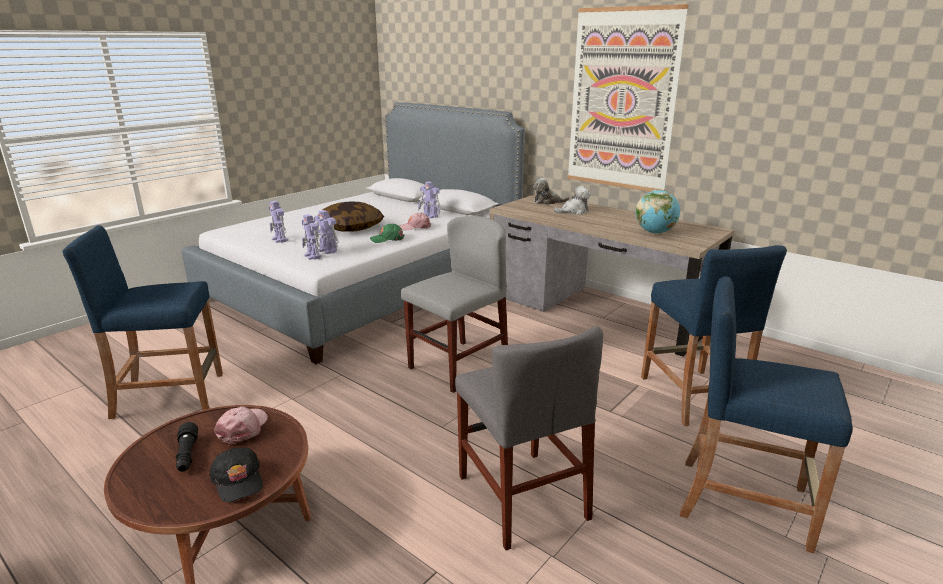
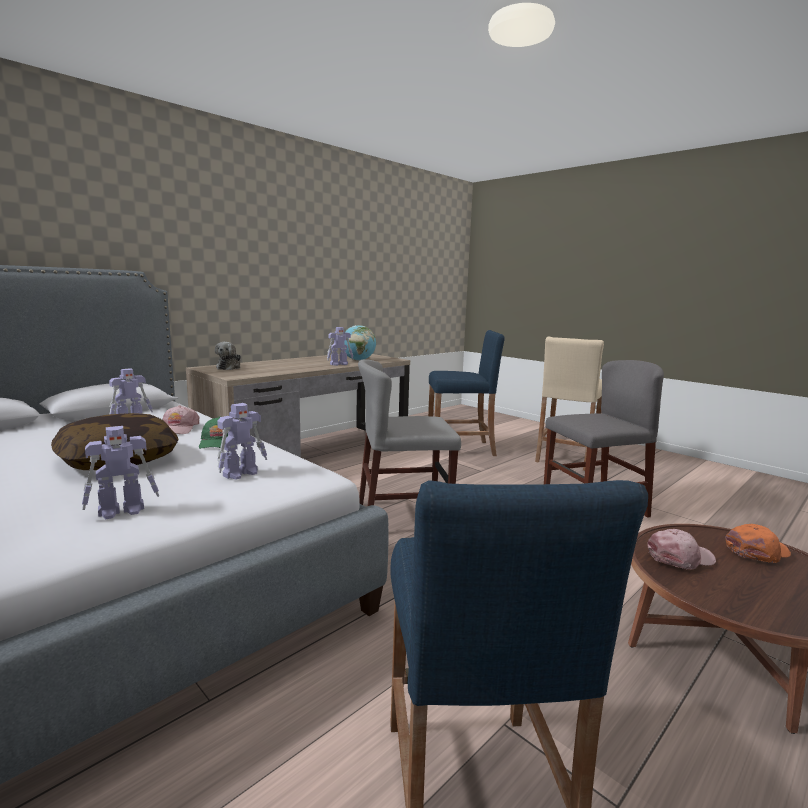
camera: 85 degrees left, 10 degrees down
(187, 455) = (754, 588): black flashlight -> none
(238, 480) = (757, 551): black cap -> orange cap
(243, 428) = (680, 557): pink cap -> pink cap turned 150 degrees clockwise
(313, 256) = (264, 481): toy robot -> toy robot (339, 364)
(458, 366) = (403, 516): grey chair -> grey chair turned 60 degrees counterclockwise
(573, 211) = (276, 366): plush toy -> none
(622, 100) = (265, 258): picture -> none
(743, 502) = (566, 457): blue stool -> beige stool

